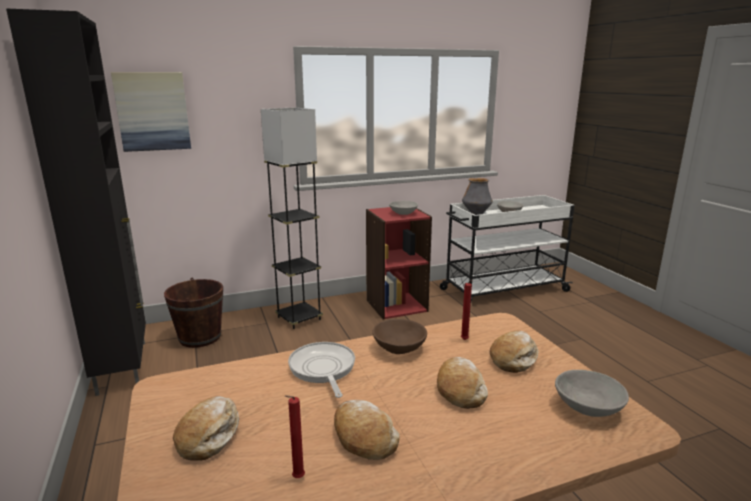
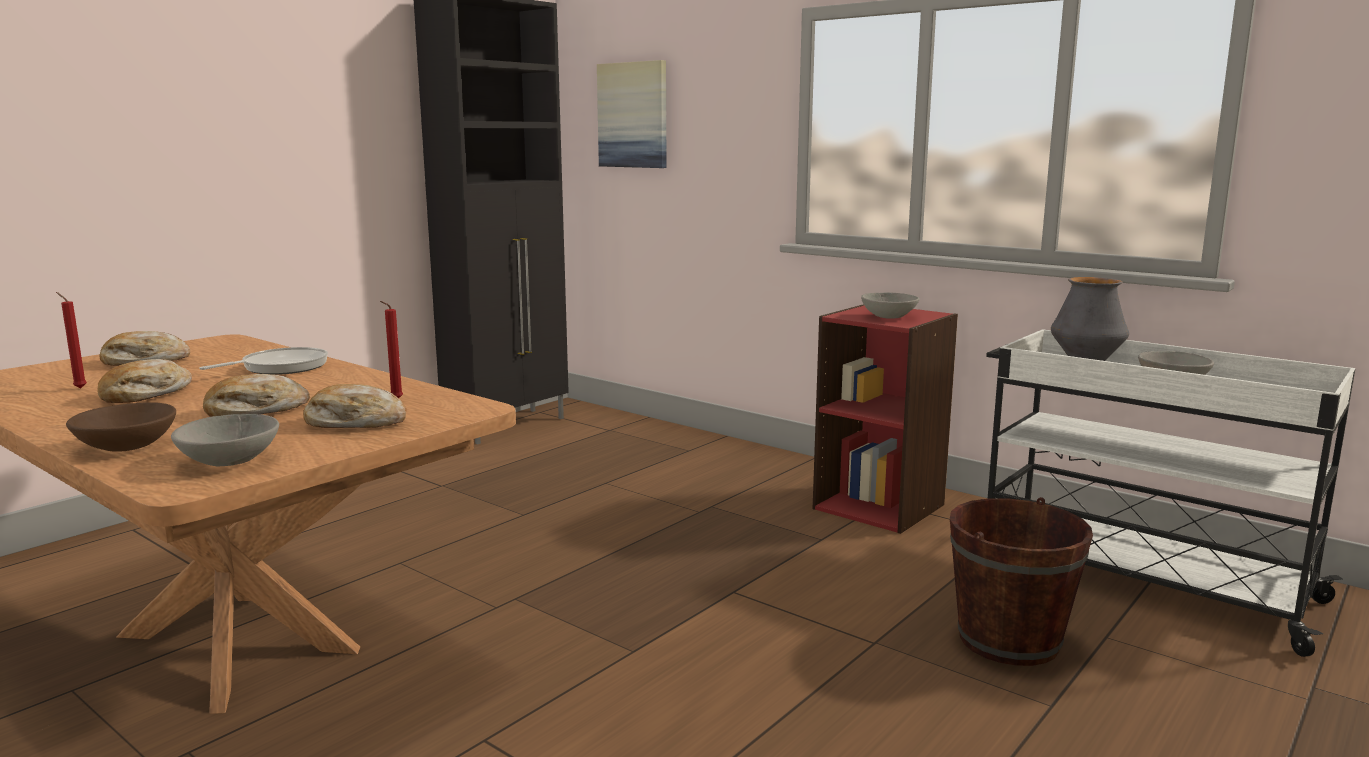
camera: 60 degrees right, 5 degrees down
(200, 337) = (606, 434): brown bucket -> brown bucket (1009, 640)
(299, 318) = (728, 462): grey floor lamp -> none
(399, 348) = (350, 381): brown bowl -> brown bowl (127, 447)

